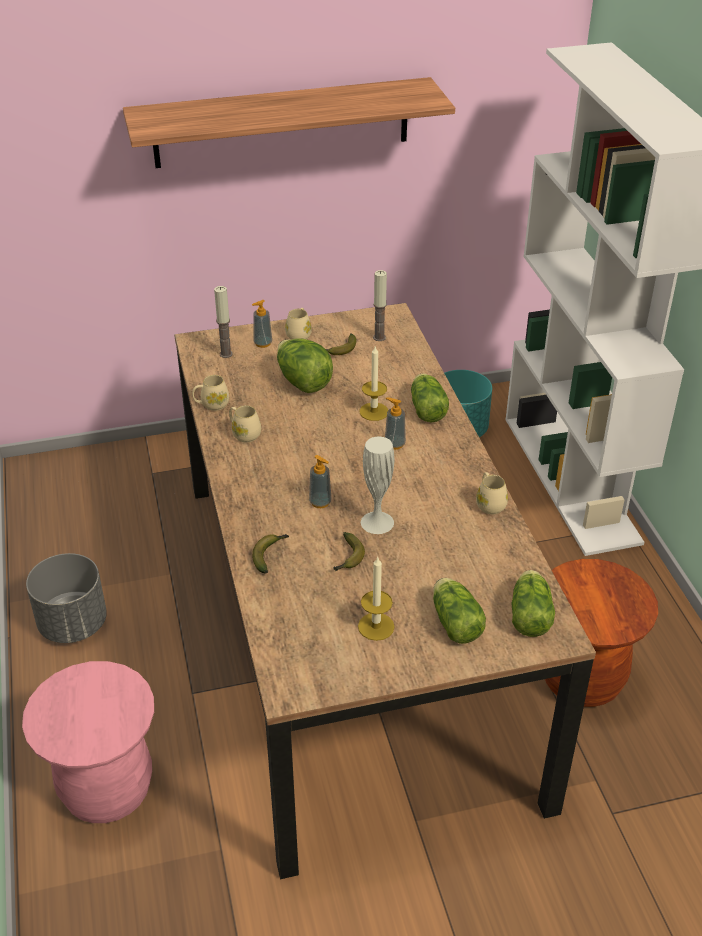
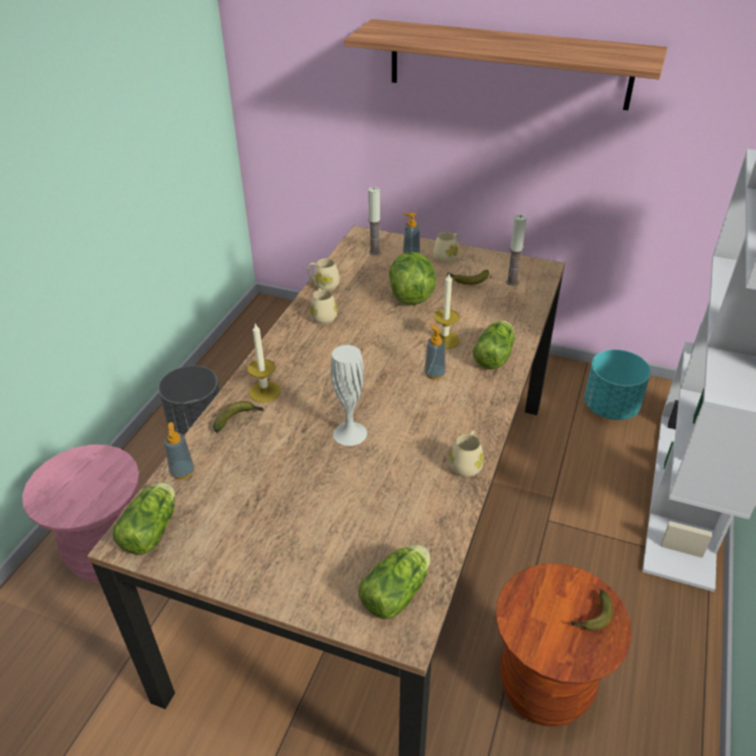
camera: 35 degrees right, 0 degrees up
(320, 502) = (322, 395): soap dispenser -> soap dispenser (182, 472)
(348, 558) = (294, 452): banana -> banana (592, 617)
(376, 626) = (252, 524): candle -> candle (264, 391)
(454, 621) = (322, 557): lettuce -> lettuce (153, 528)

